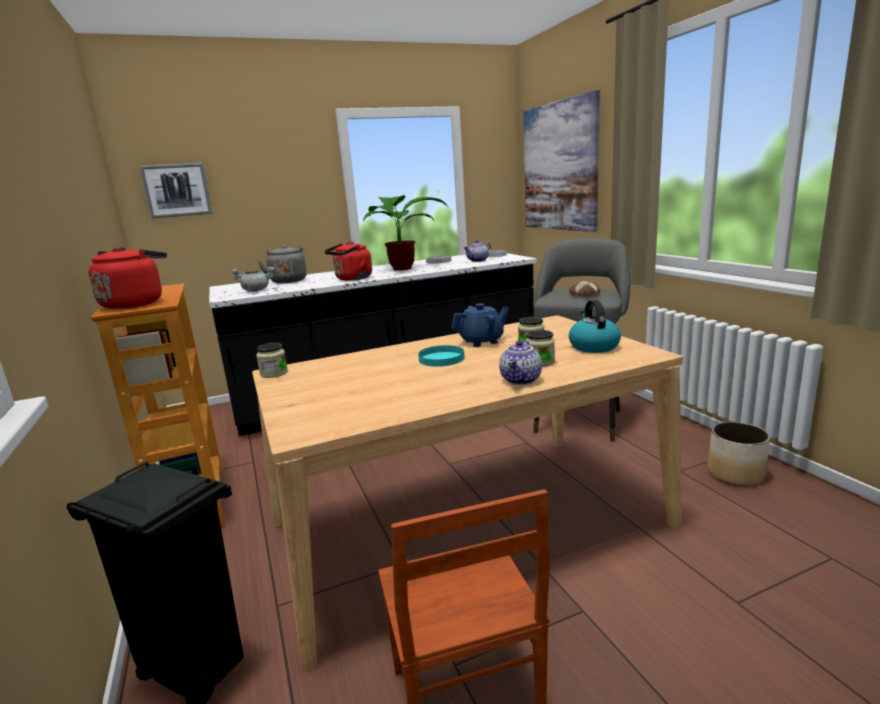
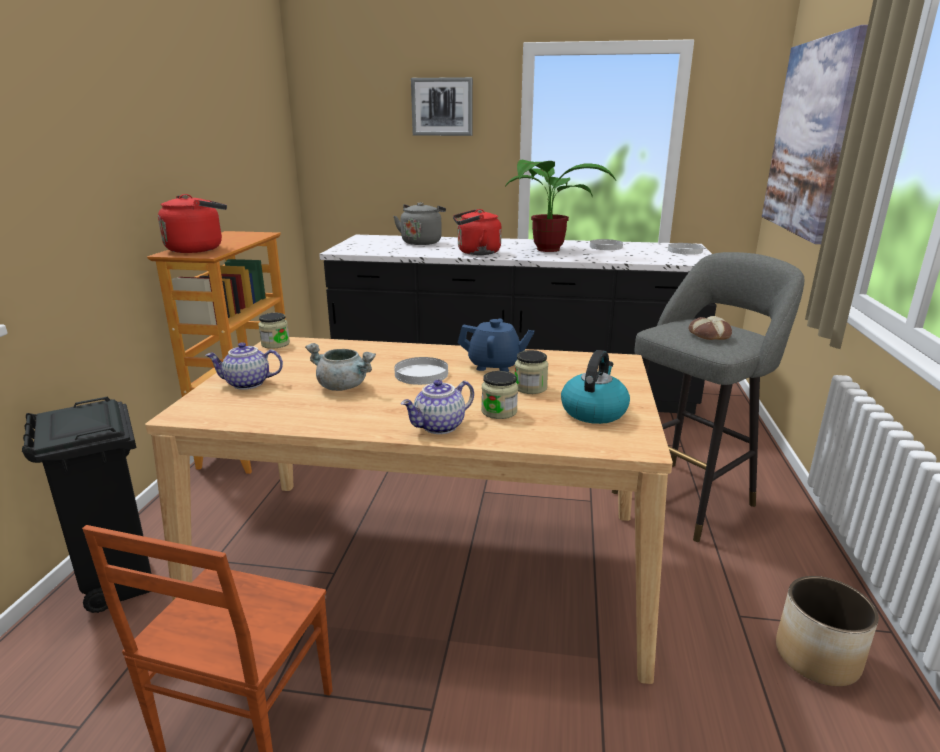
camera: 30 degrees right, 5 degrees up
(177, 190) = (345, 129): picture -> picture (442, 107)
(256, 291) = (375, 248): grey cooking pot -> grey cooking pot (344, 387)
(441, 359) = (421, 374): turquoise plate -> white plate
(478, 261) = (648, 255): teapot -> teapot (247, 384)

